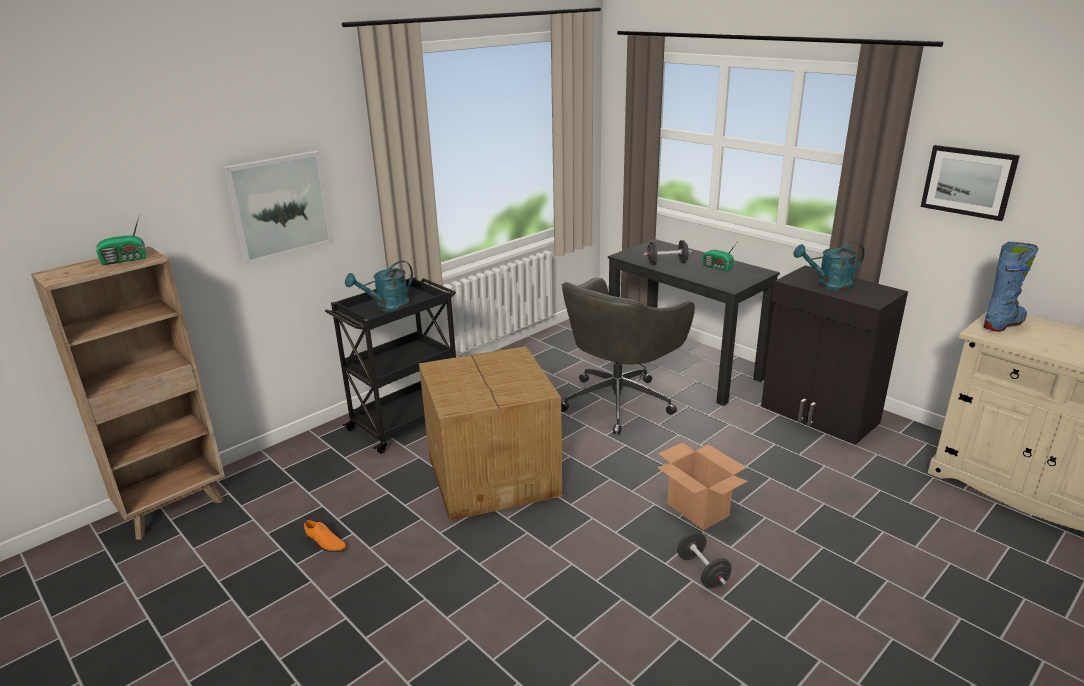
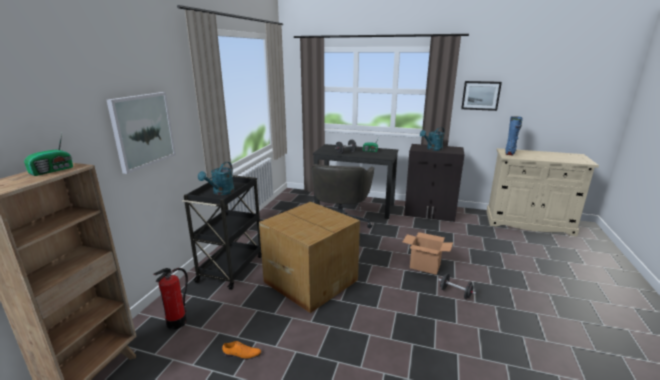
camera: 30 degrees left, 5 degrees down
(289, 476) = (177, 322): none -> fire extinguisher

